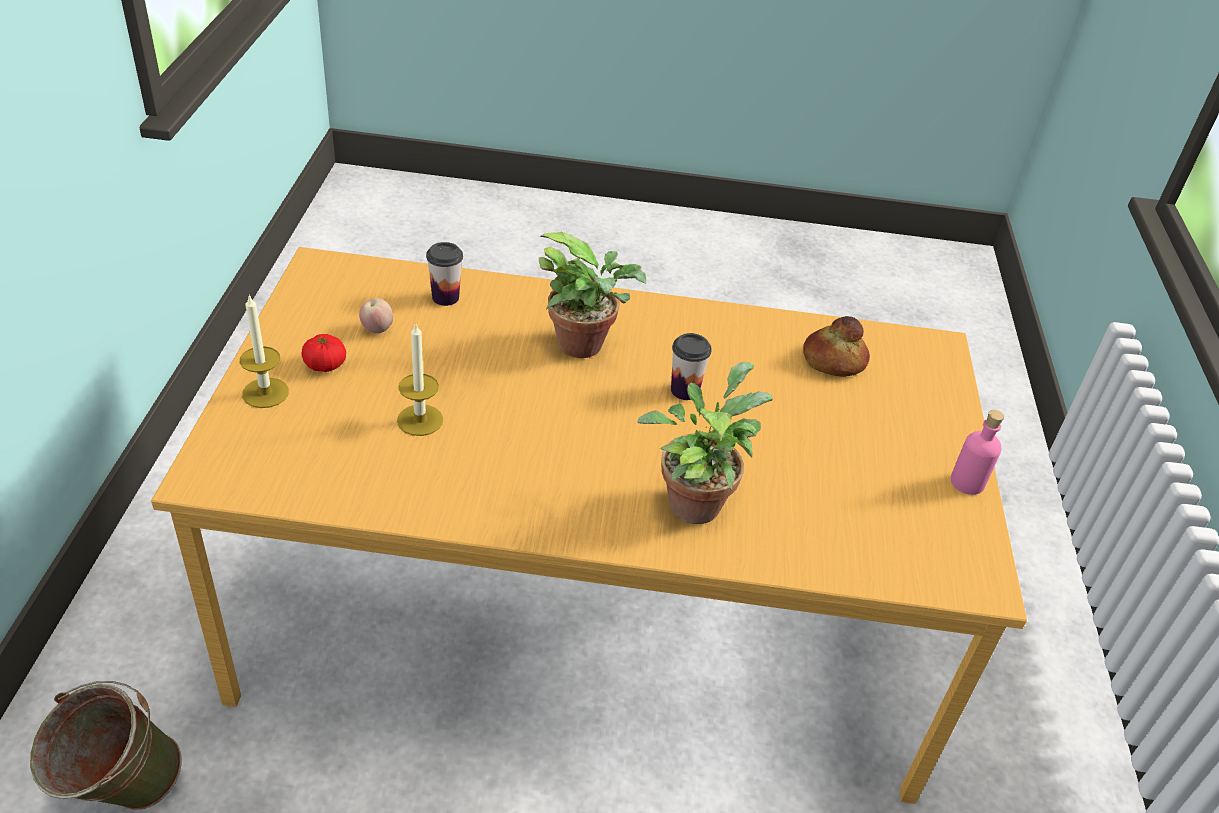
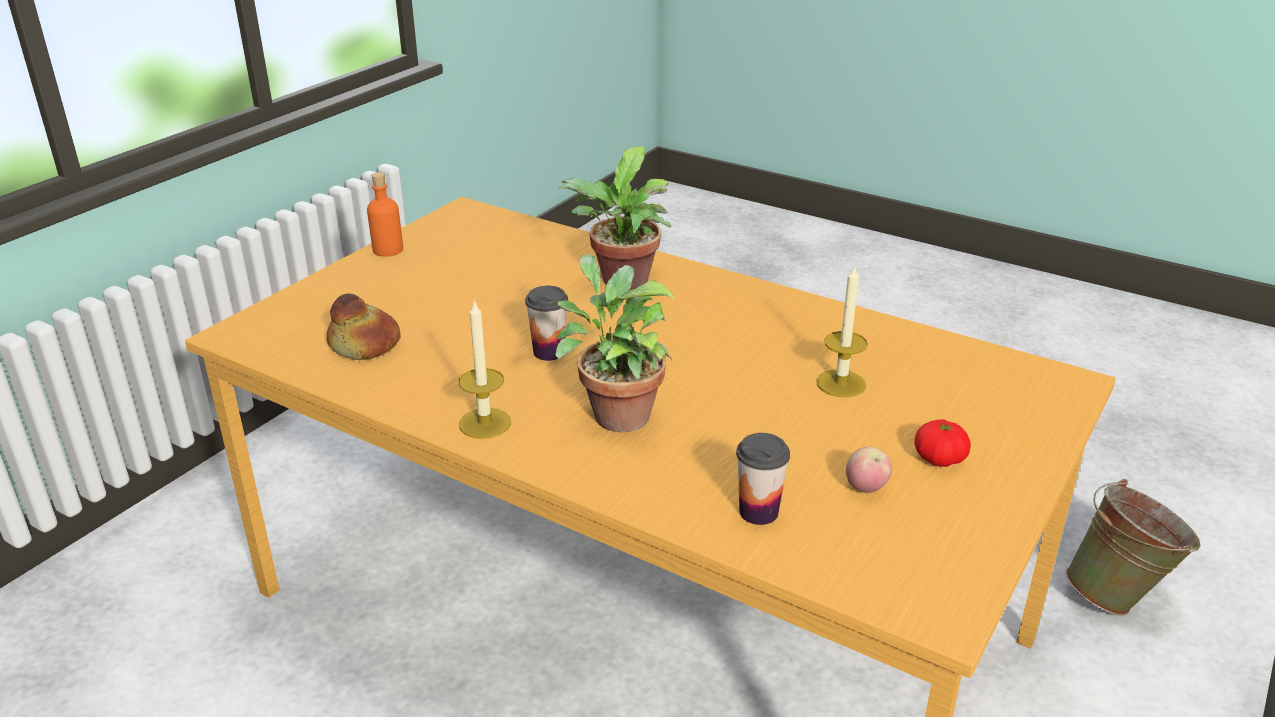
camera: 150 degrees left, 10 degrees down
(265, 393) = (1012, 443): candle -> candle (485, 423)
(967, 482) = (388, 250): pink bottle -> orange bottle

